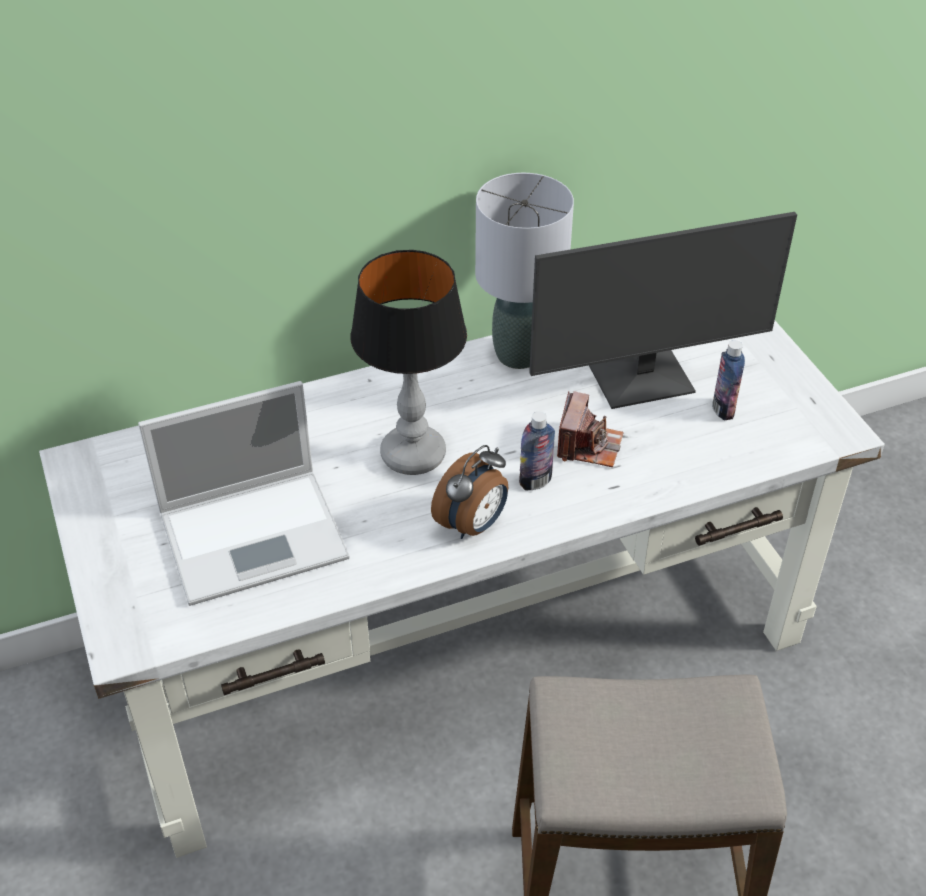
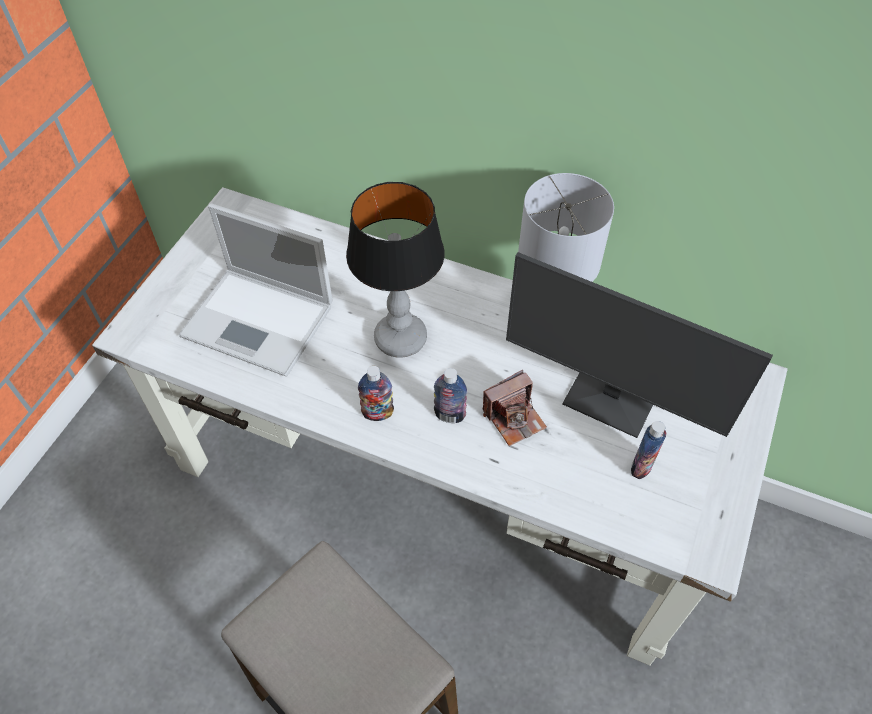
camera: 45 degrees right, 10 degrees up
(473, 525) = (377, 413): alarm clock -> bottle

